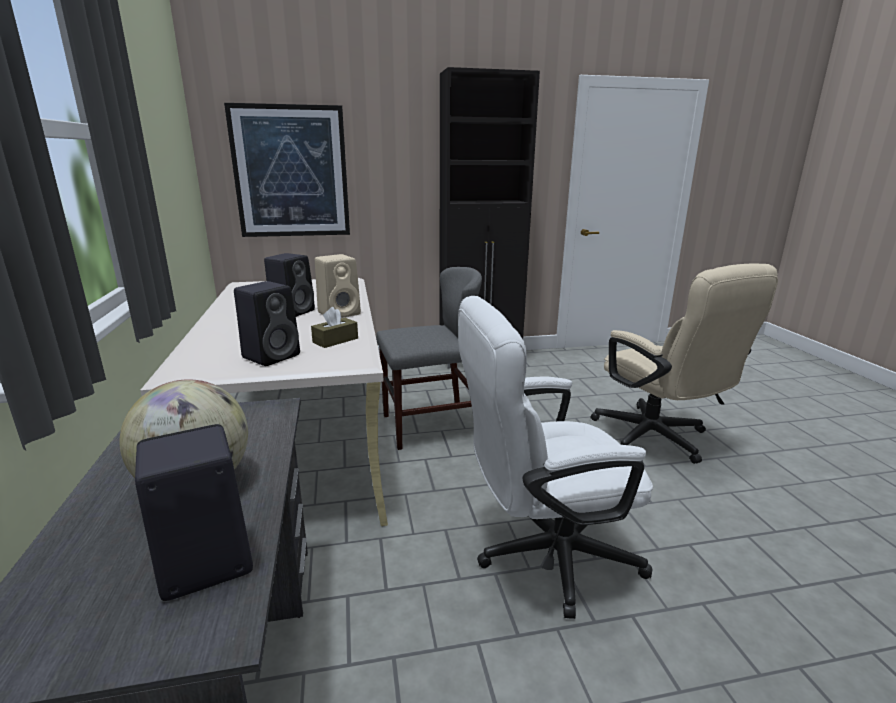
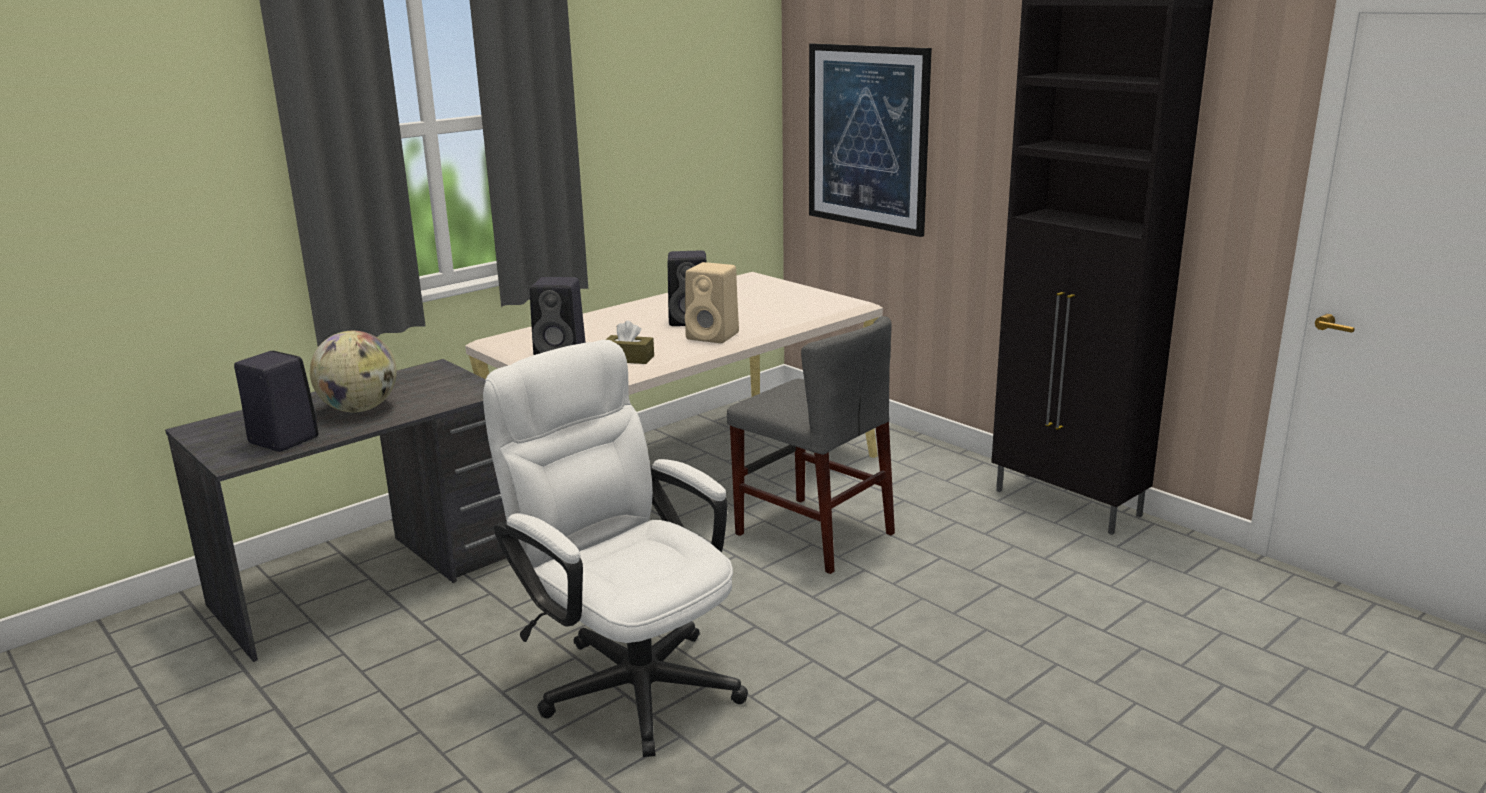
camera: 60 degrees right, 0 degrees up
(658, 440) = (1015, 718): beige office chair -> none

